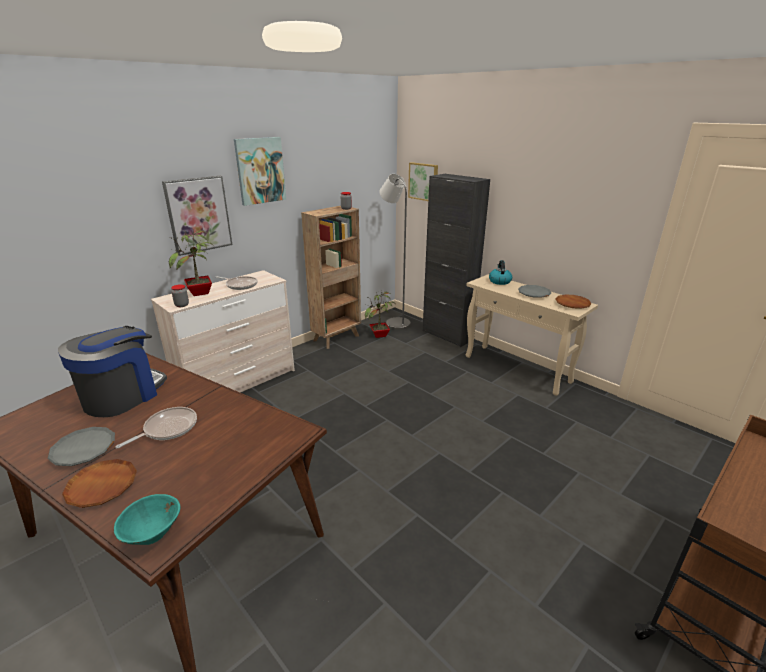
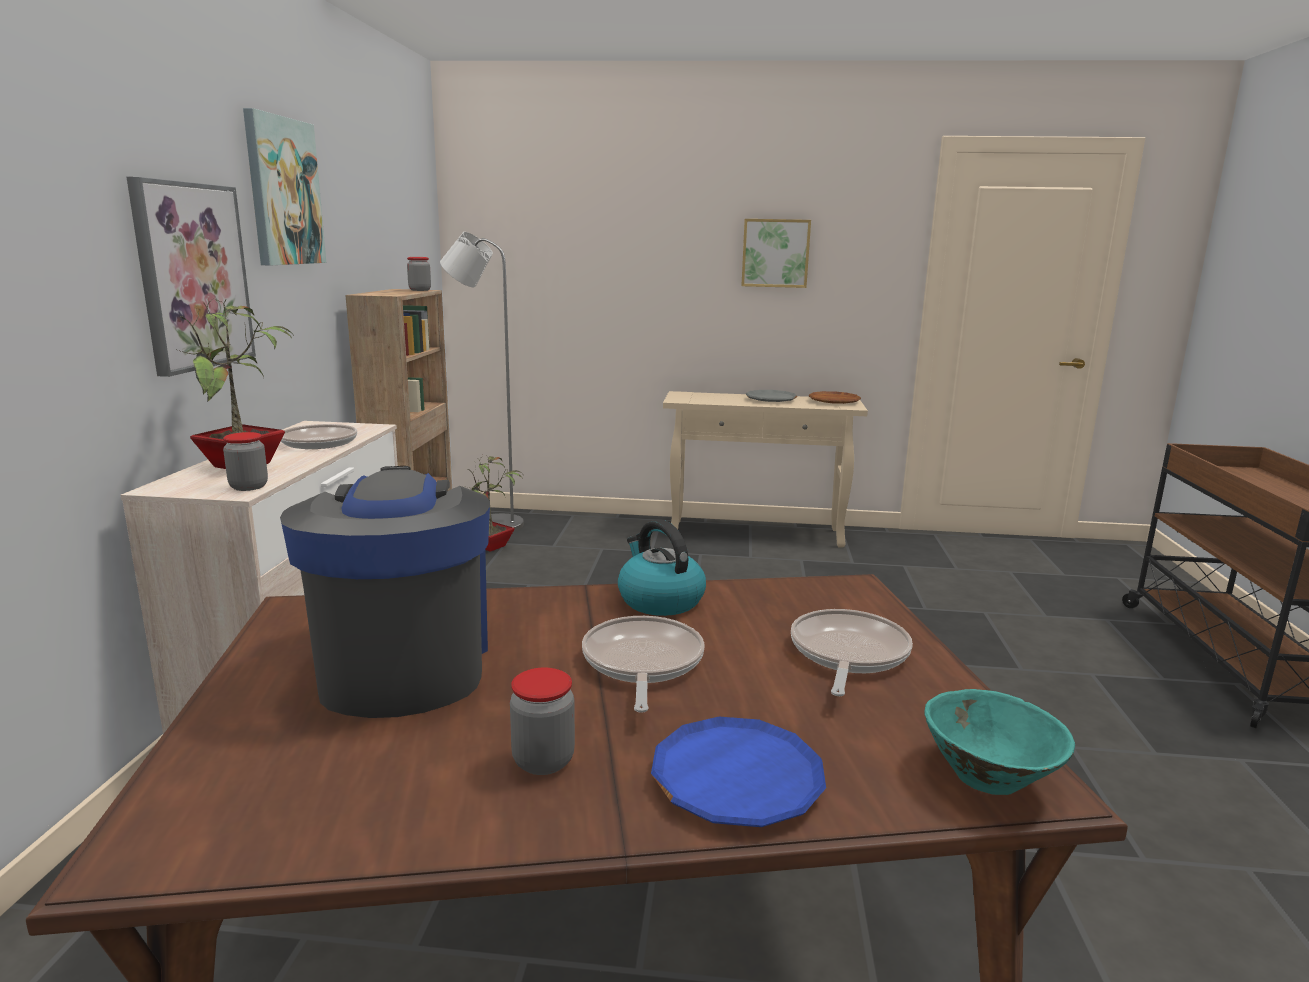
camera: 40 degrees left, 10 degrees down
(84, 449) = (543, 761): grey plate -> jar
(102, 486) = (737, 780): brown plate -> blue plate
(226, 461) = (847, 654): none -> frying pan
(423, 181) = (510, 250): picture -> picture (775, 253)
(447, 335) = (602, 520): black cabinet -> none
(499, 281) = (702, 395): kettle -> kettle (659, 600)

